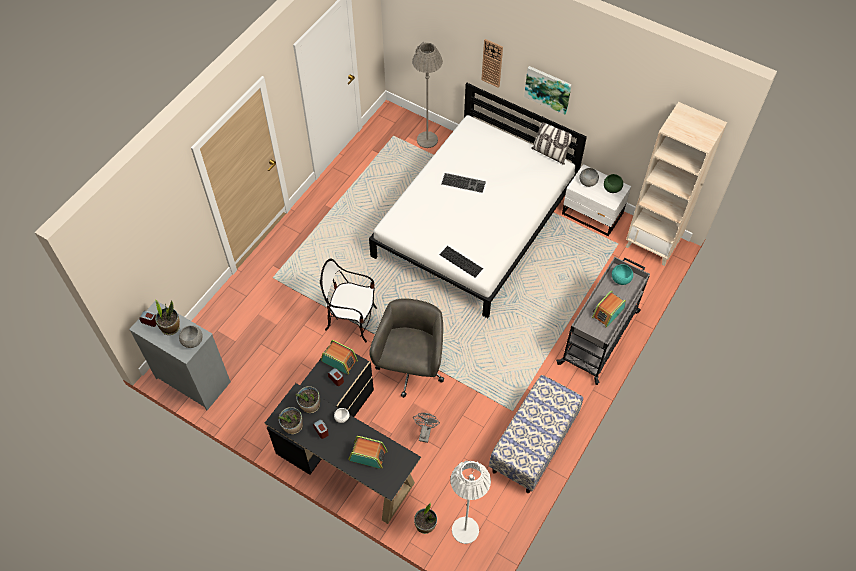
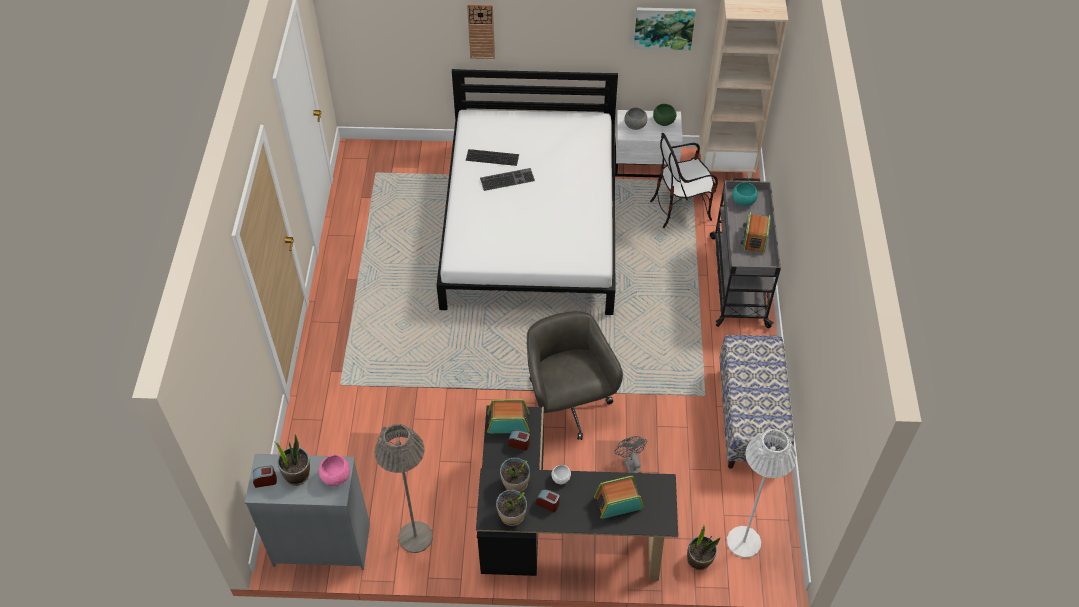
camera: 30 degrees left, 5 degrees down
(193, 341) = (336, 476): grey bowl -> pink bowl
(352, 320) = (466, 387): chair -> chair (681, 208)
(427, 140) = (417, 161): grey floor lamp -> grey floor lamp (415, 537)
(462, 261) = (563, 259): keyboard -> keyboard (493, 157)
(548, 89) = (559, 35): picture -> picture (664, 27)
(550, 153) = (577, 113): pillow -> none

